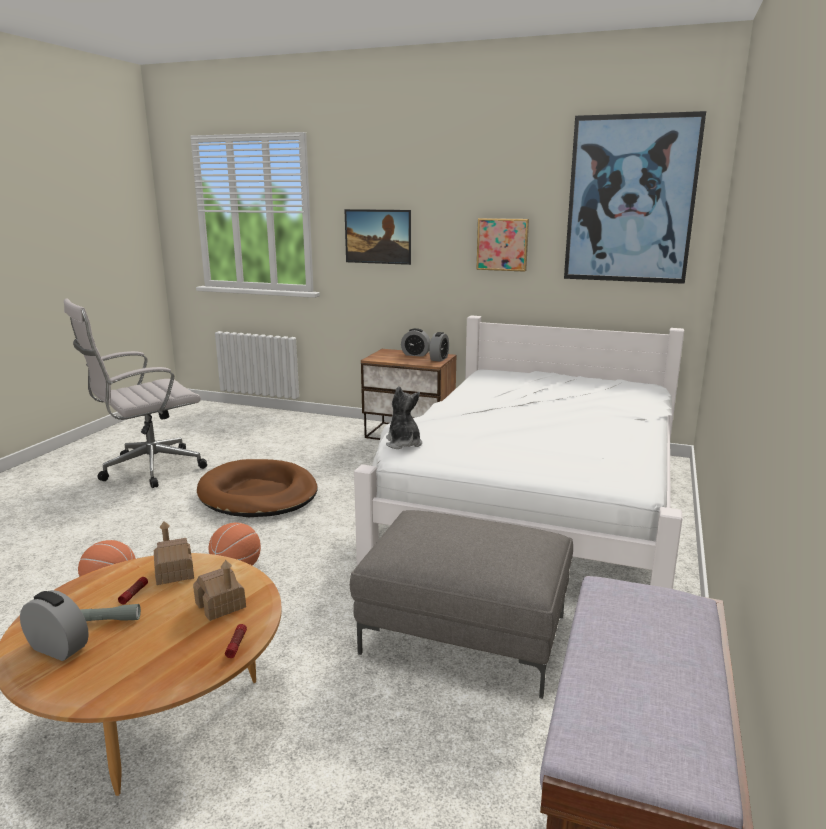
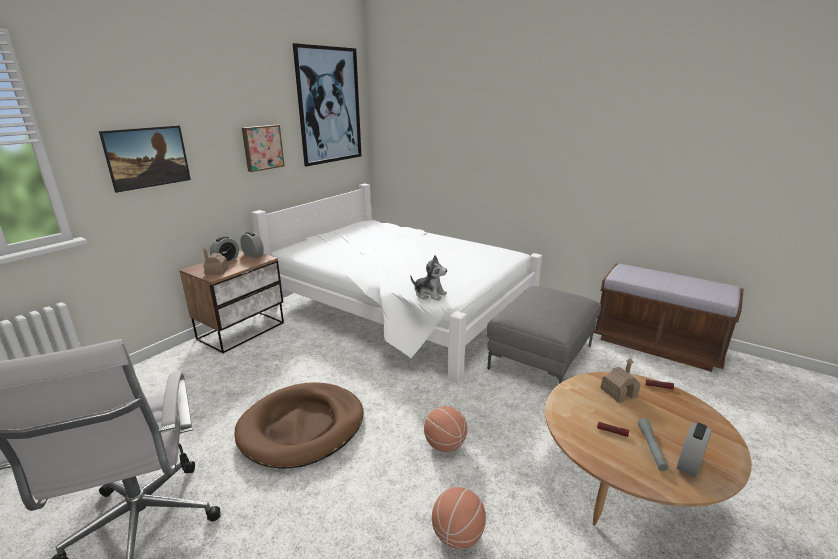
camera: 75 degrees left, 5 degrees up
(174, 573) = (579, 413): toy house -> toy house (216, 271)
(403, 443) = (429, 294): plush toy -> plush toy turned 150 degrees counterclockwise

